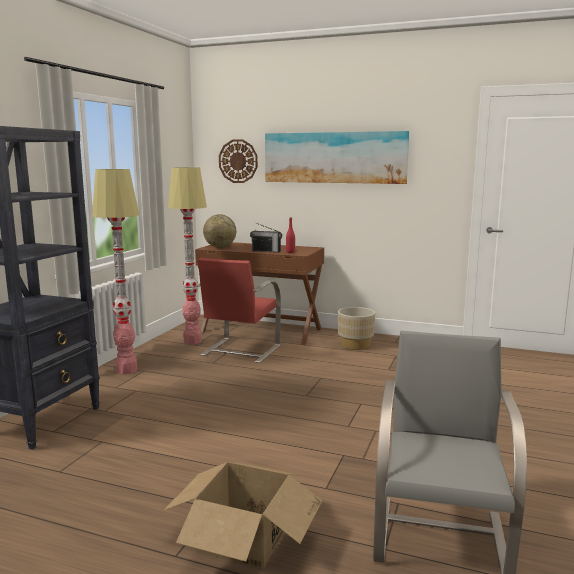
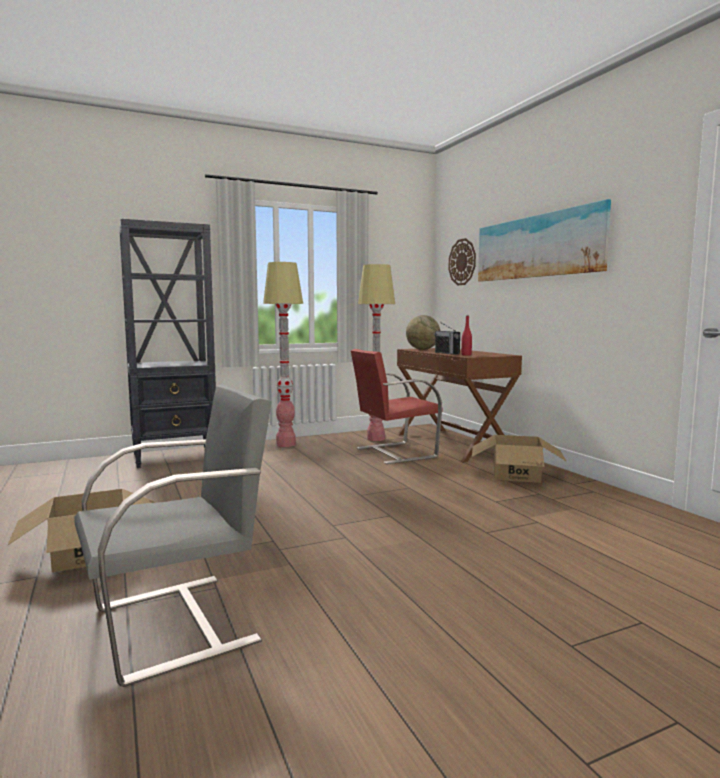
camera: 45 degrees right, 5 degrees down
(355, 345) = (516, 474): beige planter -> cardboard box

